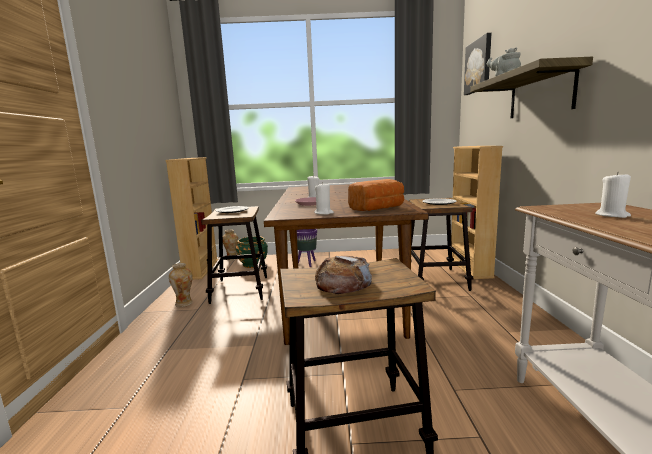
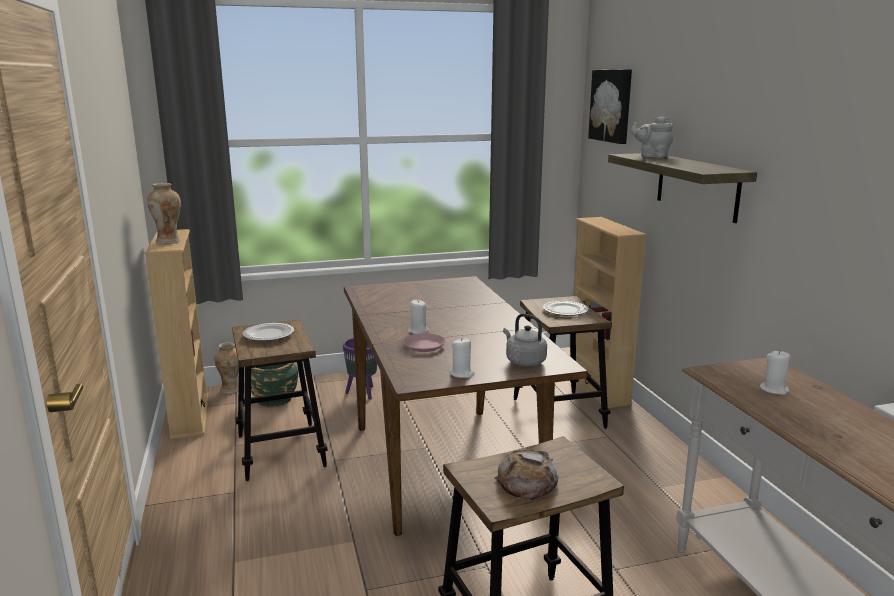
camera: 15 degrees left, 5 degrees up
(184, 303) = (205, 484): vase -> vase (168, 242)
(378, 209) = (524, 361): bread -> grey kettle

